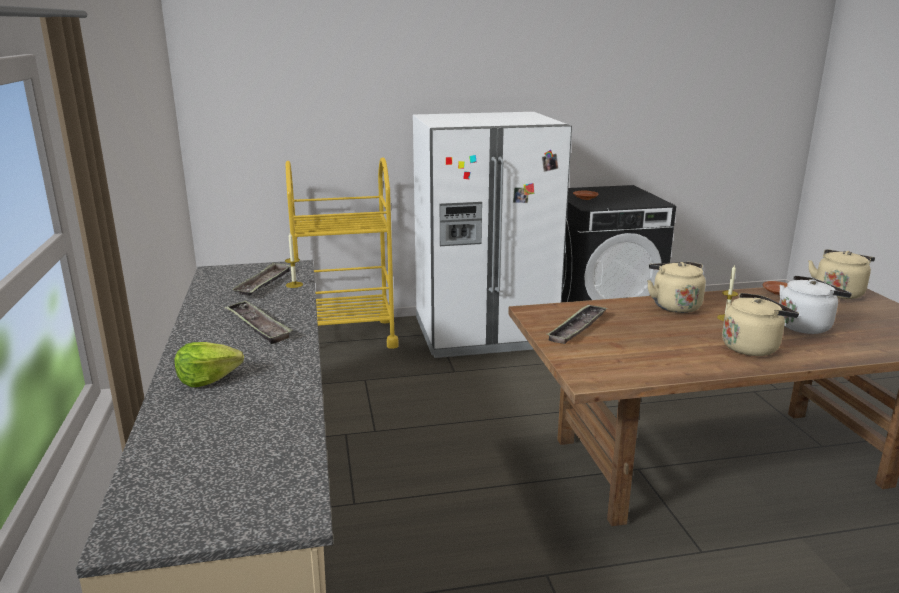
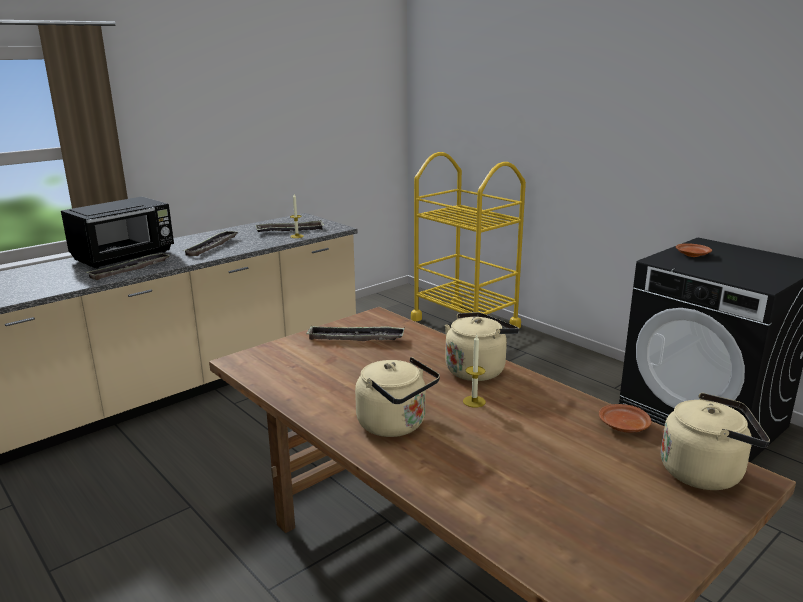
camera: 60 degrees right, 0 degrees up
(207, 379) = (125, 256): lettuce -> black microwave
(283, 381) = (130, 270): none -> tray
(484, 333) = (560, 372): white fridge -> none
(806, 326) = (512, 454): white kettle -> none

